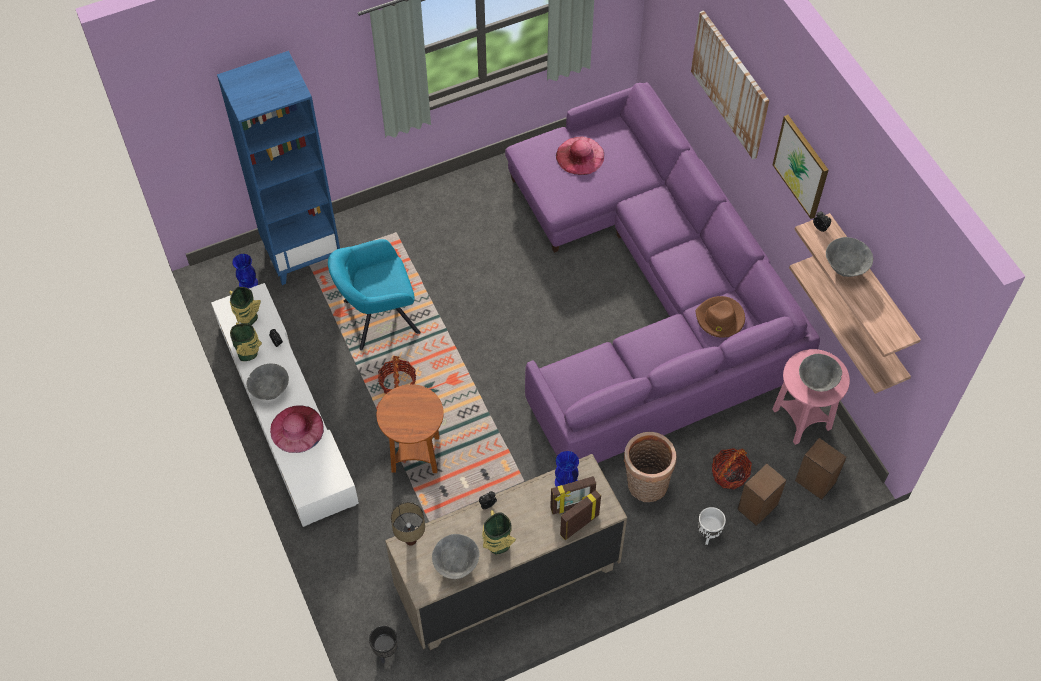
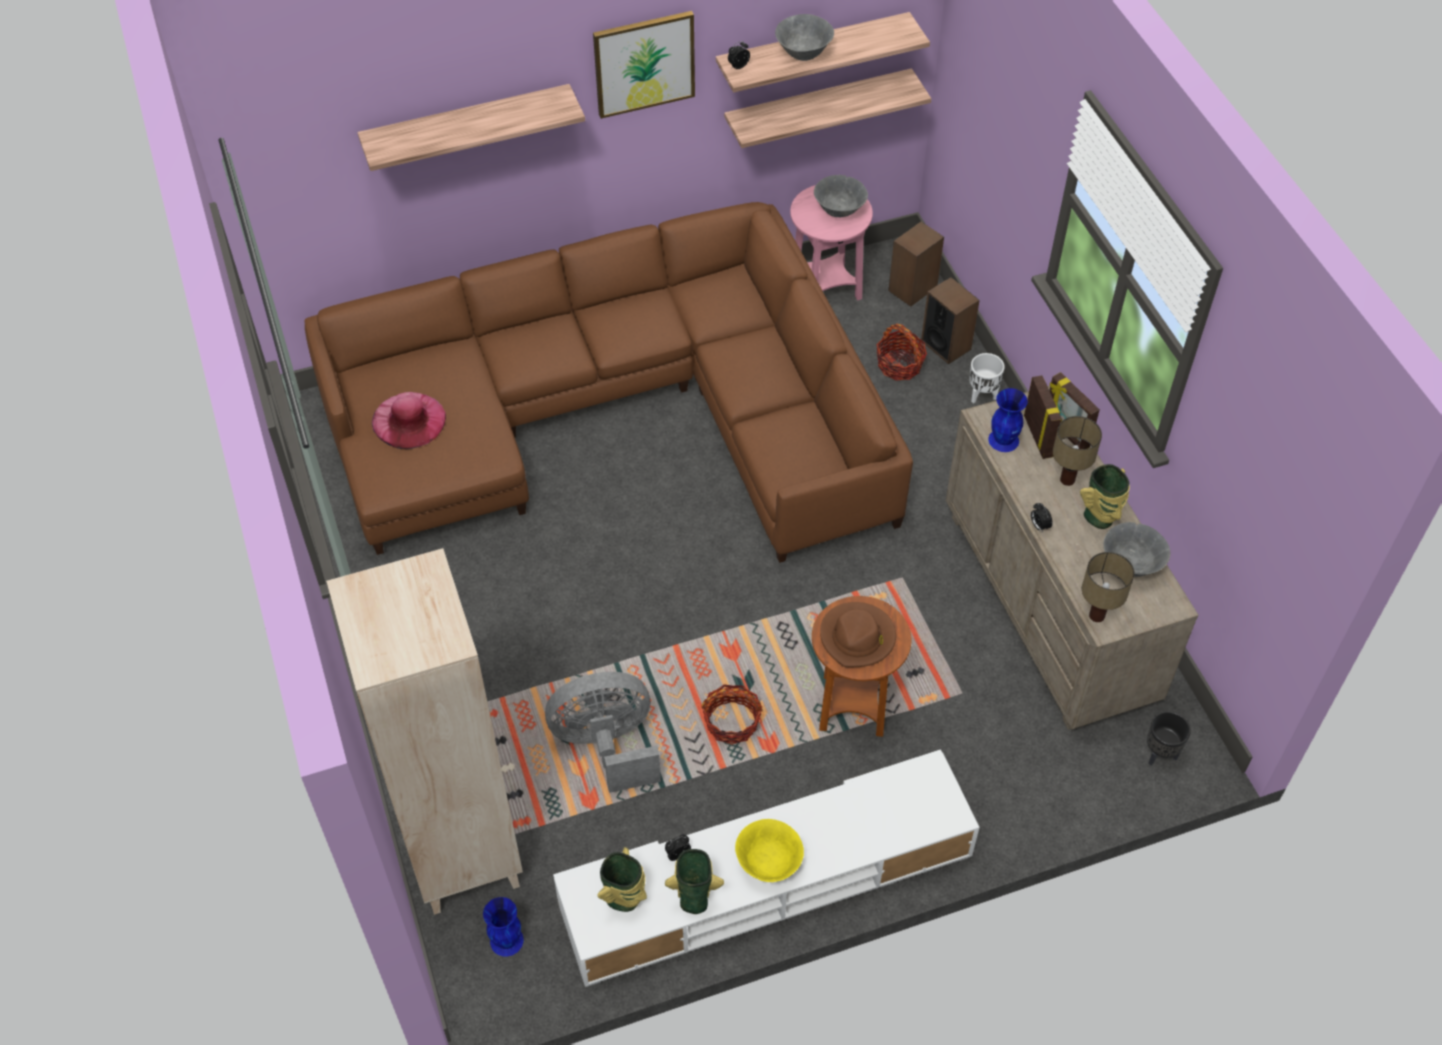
camera: 85 degrees left, 5 degrees down
(270, 391) = (769, 864): grey bowl -> yellow bowl
(297, 429) = (841, 825): pink hat -> none
(302, 254) = (462, 853): blue bookcase -> beige bookcase
(378, 318) = (607, 746): turquoise armchair -> grey fan
(532, 524) = (1066, 480): none -> table lamp
(645, 486) = (914, 449): basket -> none
(647, 293) = (615, 415): purple sofa -> brown sofa
(720, 319) = (717, 303): brown hat -> brown hat (858, 637)
(730, 84) = (467, 126): picture -> shelf

